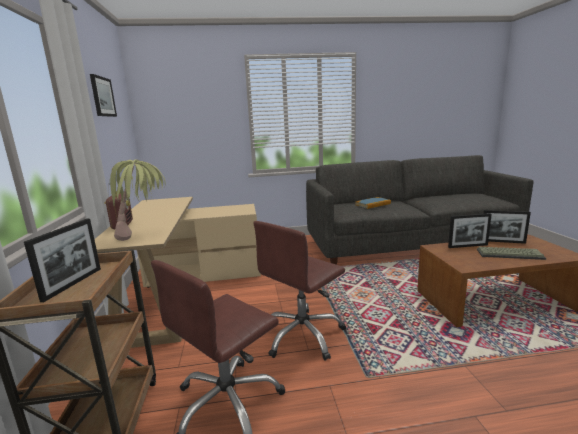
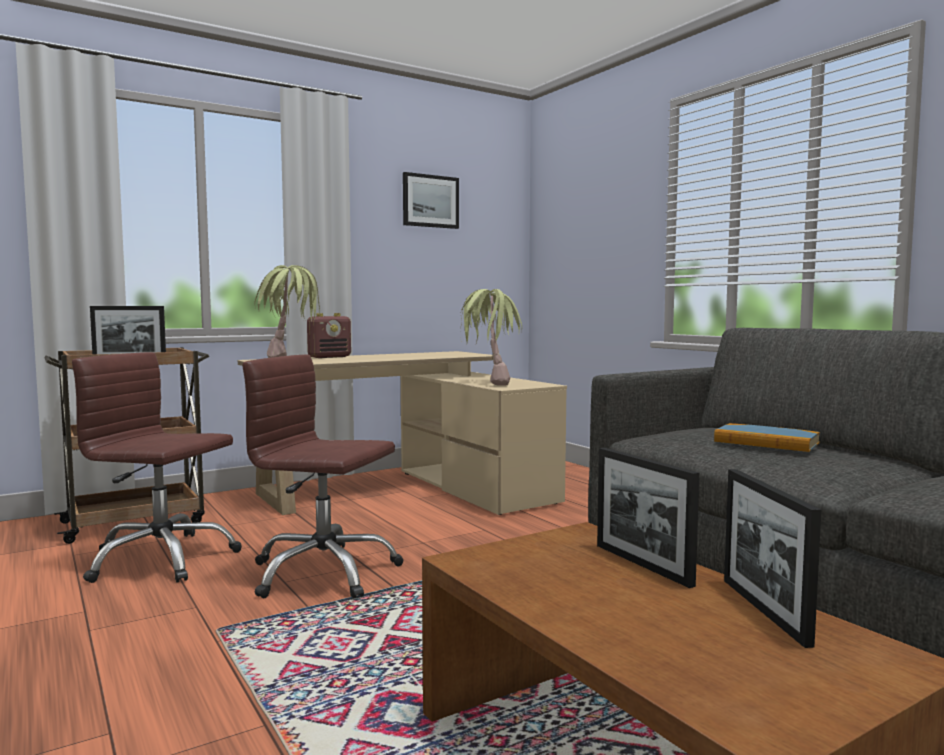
camera: 65 degrees right, 10 degrees down
(225, 212) = (489, 383): none -> potted plant
(510, 254) = (633, 614): keyboard -> none

